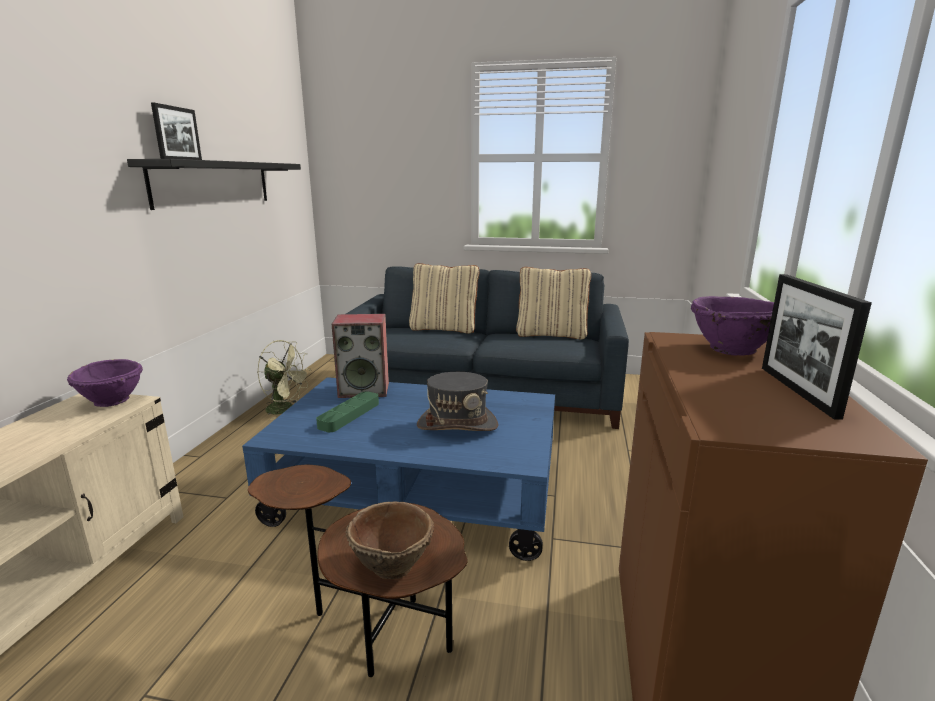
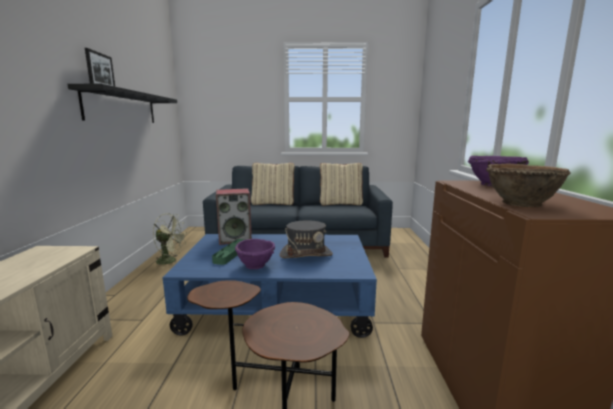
camera: 10 degrees left, 5 degrees down
(113, 401) = (62, 250): purple bowl -> purple bowl (256, 265)
(391, 564) = (299, 340): brown bowl -> brown bowl (519, 204)
(797, 391) = (553, 198): picture frame -> none

